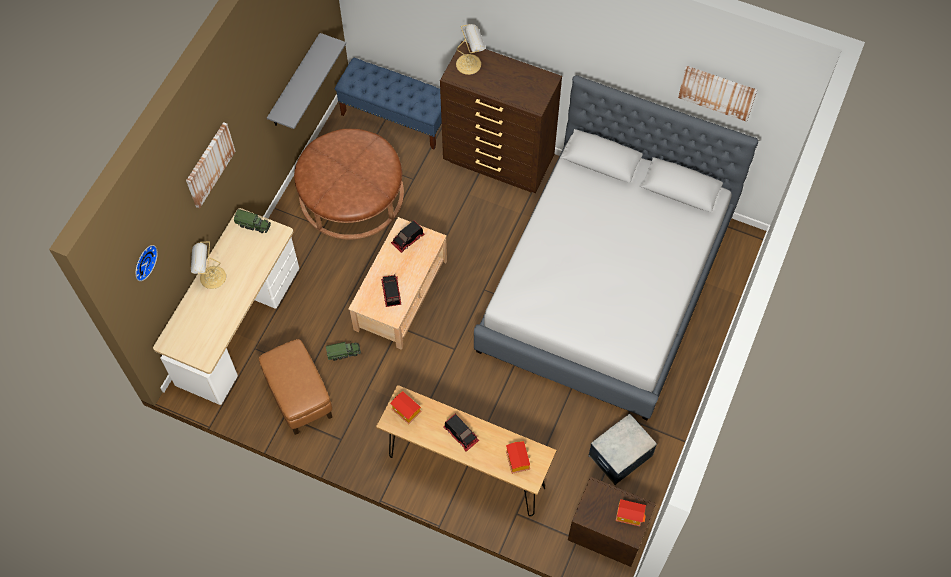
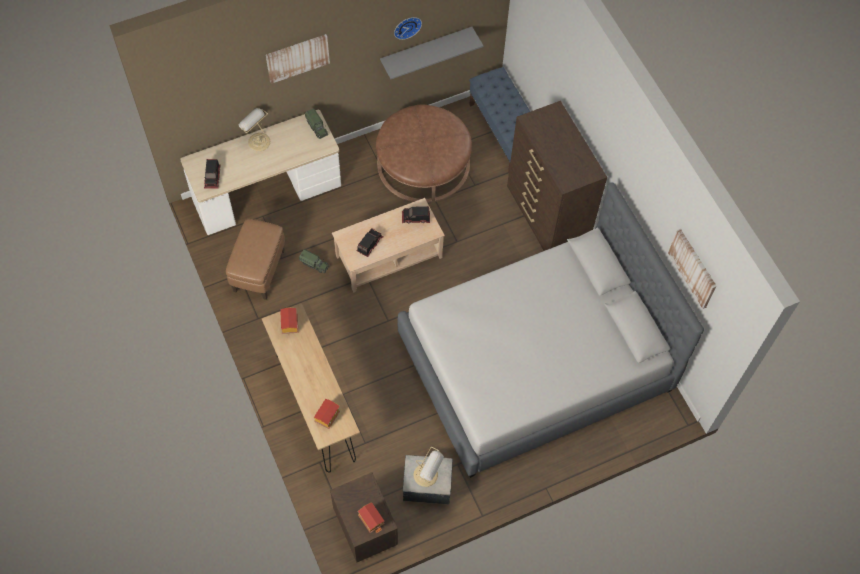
camera: 40 degrees right, 0 degrees up
(143, 261) = (195, 88): wall clock -> wall clock (406, 26)
(461, 434) = (309, 369): toy truck -> toy truck (213, 177)
(470, 63) = (549, 120): table lamp -> table lamp (427, 475)

